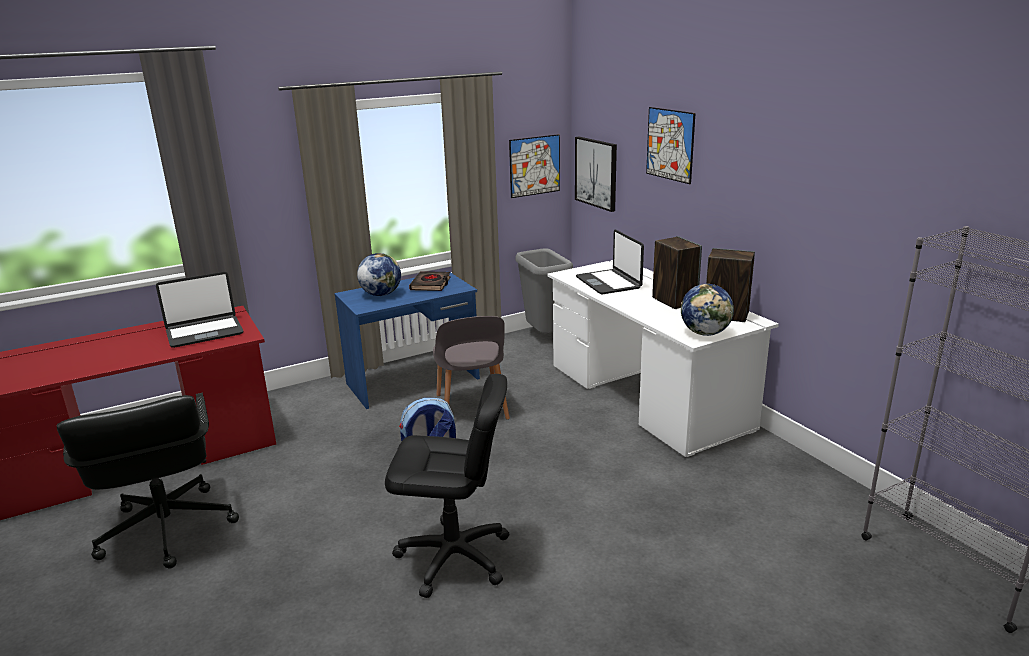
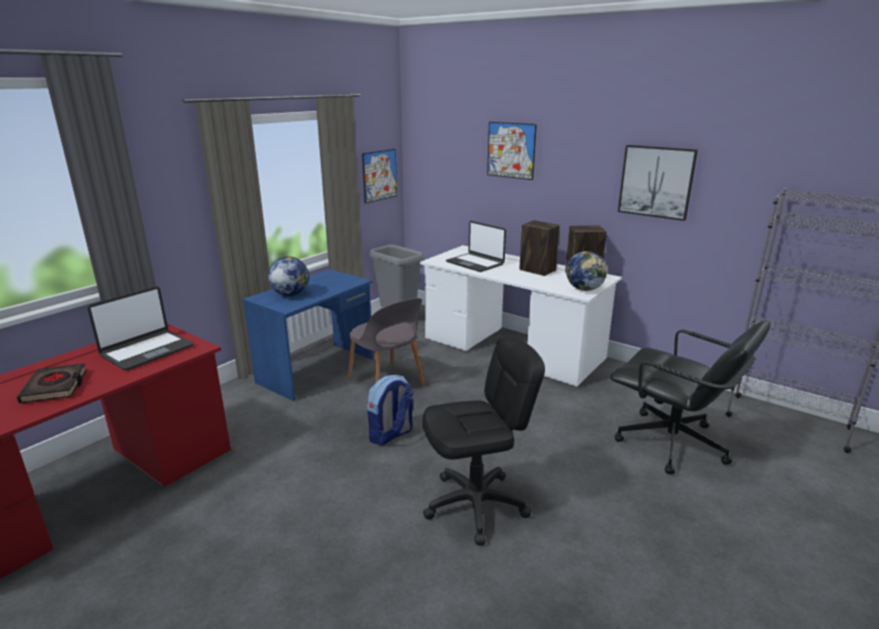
camera: 25 degrees left, 0 degrees up
(166, 530) = (175, 560): black office chair -> black office chair (672, 444)
(431, 284) = (327, 281): black book -> black book (55, 387)
(596, 173) = (432, 179): picture -> picture (656, 182)

